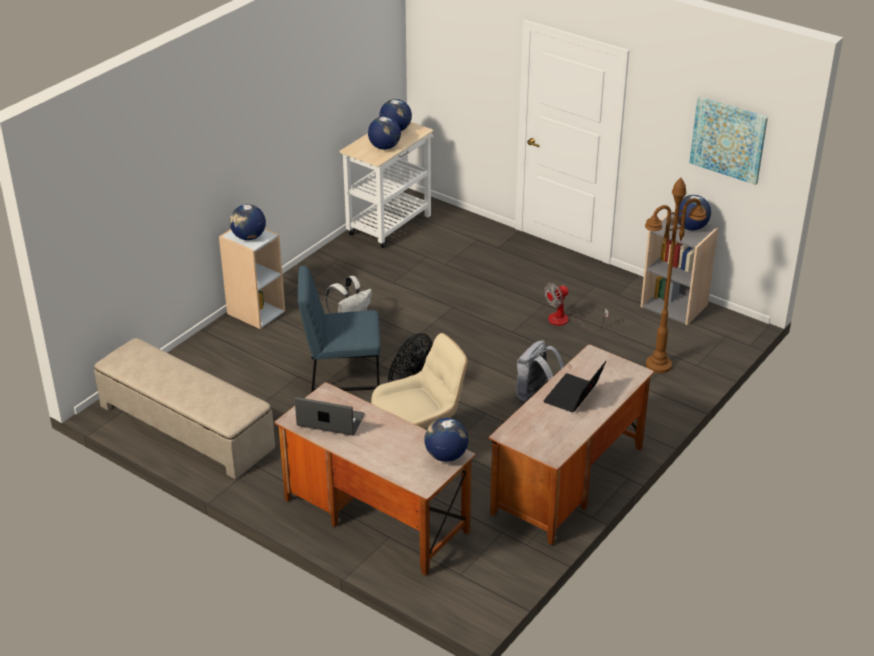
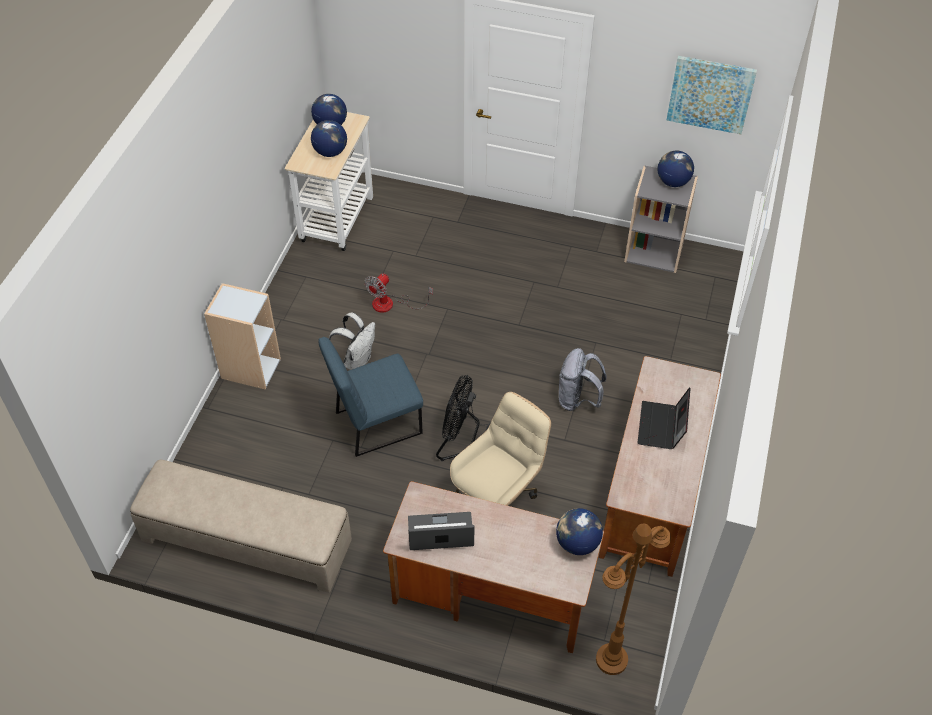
camera: 20 degrees left, 15 degrees up
(248, 237) = (237, 307): globe -> none
(566, 321) = (563, 297): fan -> fan (391, 304)
(659, 365) = (671, 328): brown floor lamp -> brown floor lamp (611, 659)

